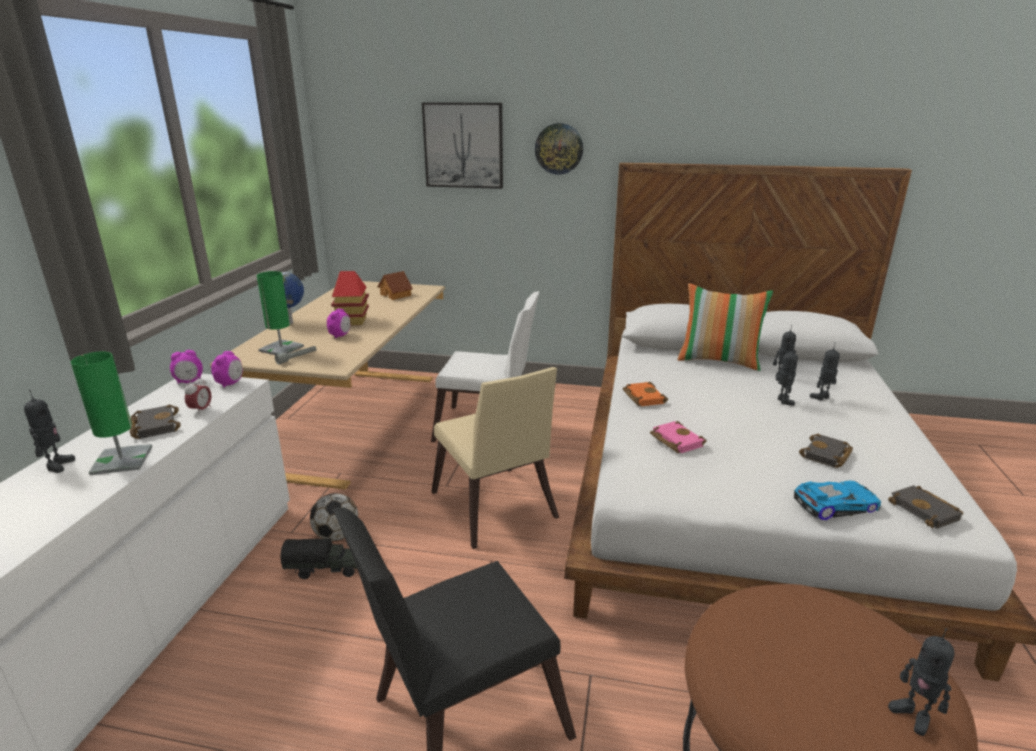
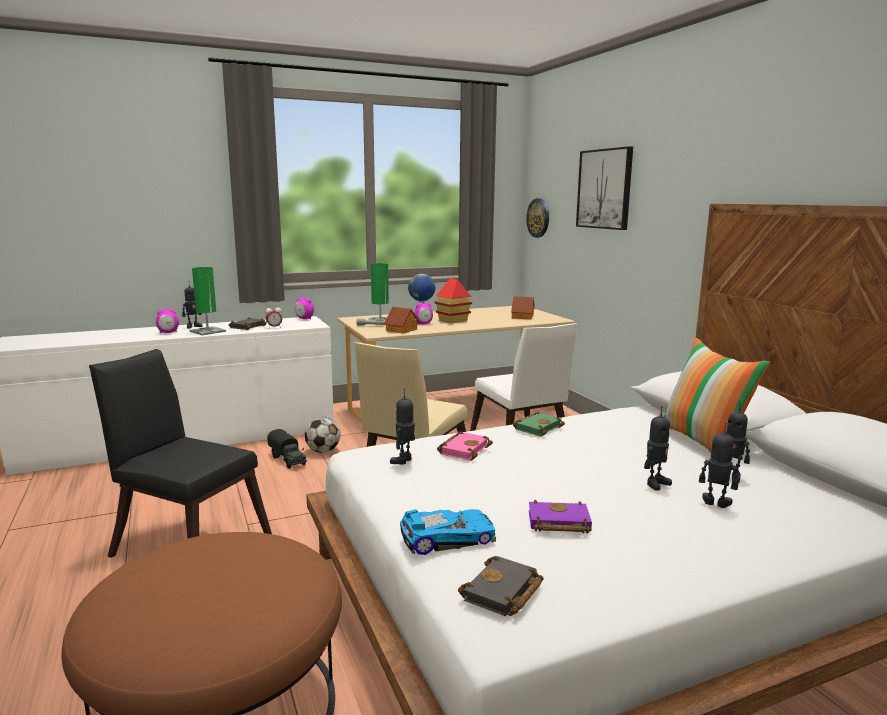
camera: 55 degrees right, 10 degrees down
(230, 383) = (313, 323): alarm clock -> alarm clock (168, 332)
(348, 351) = (402, 330): none -> toy house
(559, 149) = (670, 190): wall clock -> wall clock (538, 218)
(642, 397) = (537, 427): orange book -> green book
(826, 455) = (557, 523): black book -> purple book
(834, 504) = (447, 537): toy car -> toy car turned 60 degrees counterclockwise
(913, 715) = (155, 630): toy robot -> toy robot (404, 461)

